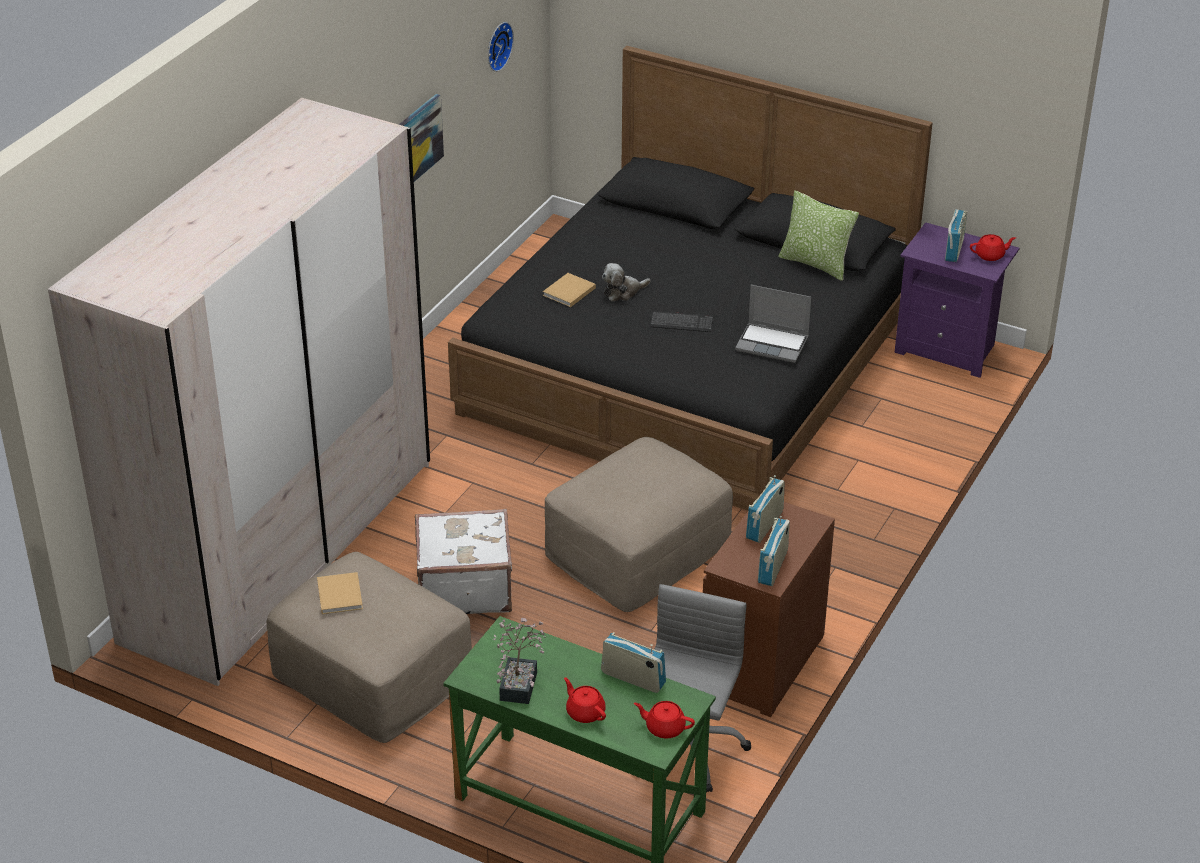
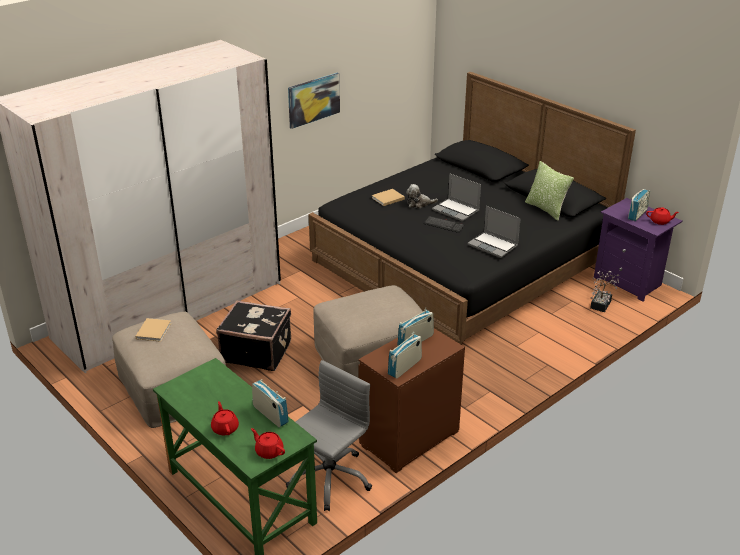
camera: 20 degrees right, 5 degrees down
(464, 587) = (256, 351): white suitcase -> black suitcase
(497, 45) = (389, 57): wall clock -> none
(520, 682) = (199, 399): potted plant -> potted plant (602, 303)
(686, 293) = (456, 210): none -> laptop

